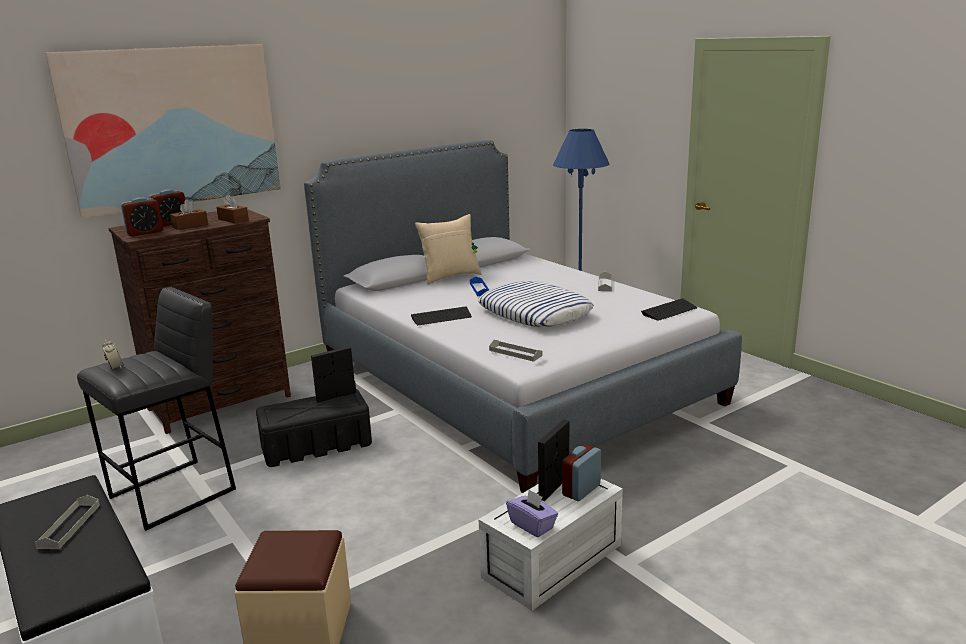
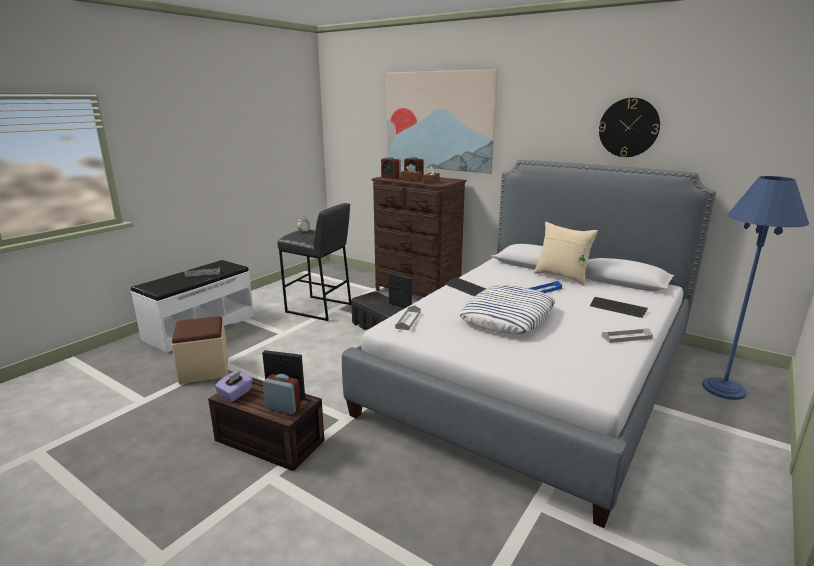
camera: 70 degrees right, 0 degrees up
(421, 104) = (628, 127): none -> wall clock
(553, 563) = (267, 441): white storage box -> brown storage box
(669, 311) = (579, 378): keyboard -> keyboard (617, 308)

